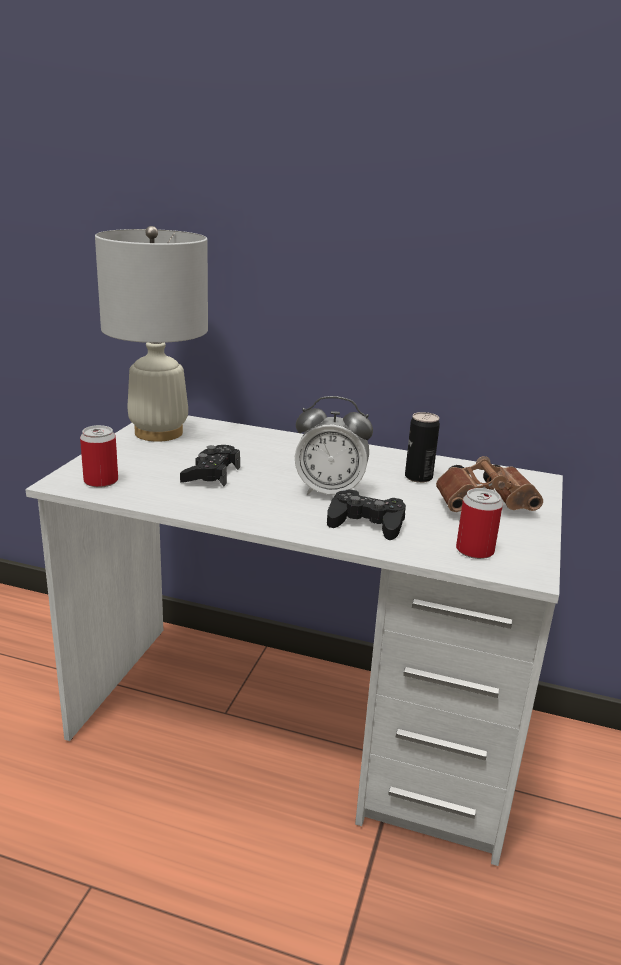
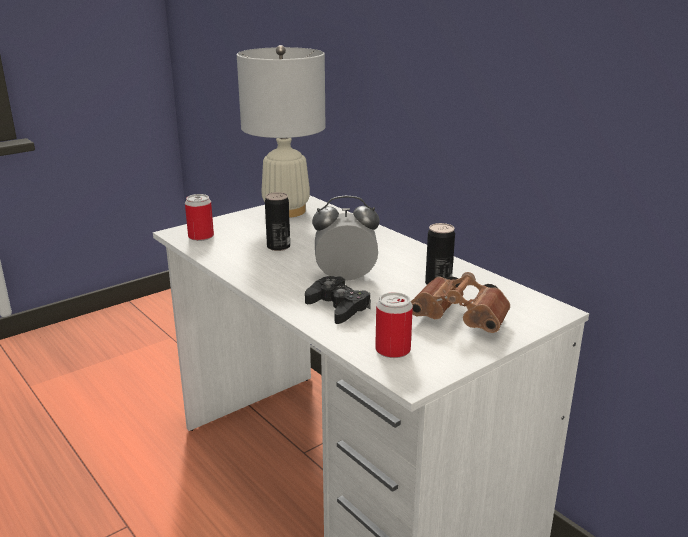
camera: 35 degrees right, 0 degrees up
(211, 474) = (278, 247): black game controller -> can
(330, 492) = (345, 278): alarm clock -> alarm clock turned 135 degrees clockwise

